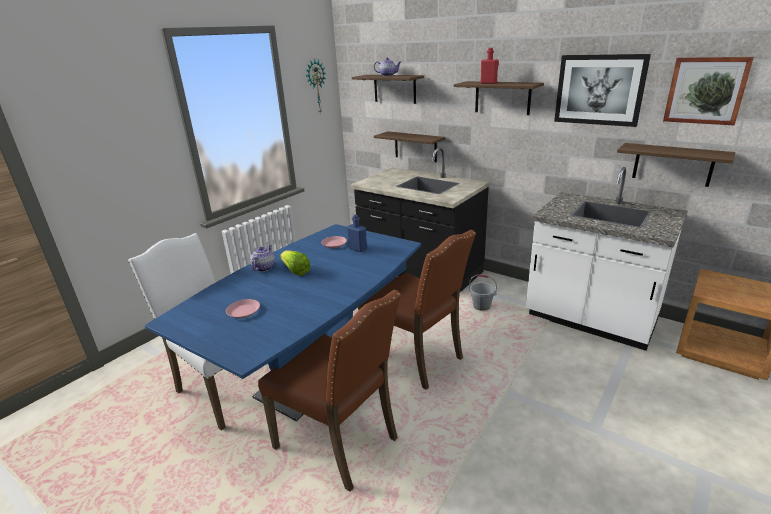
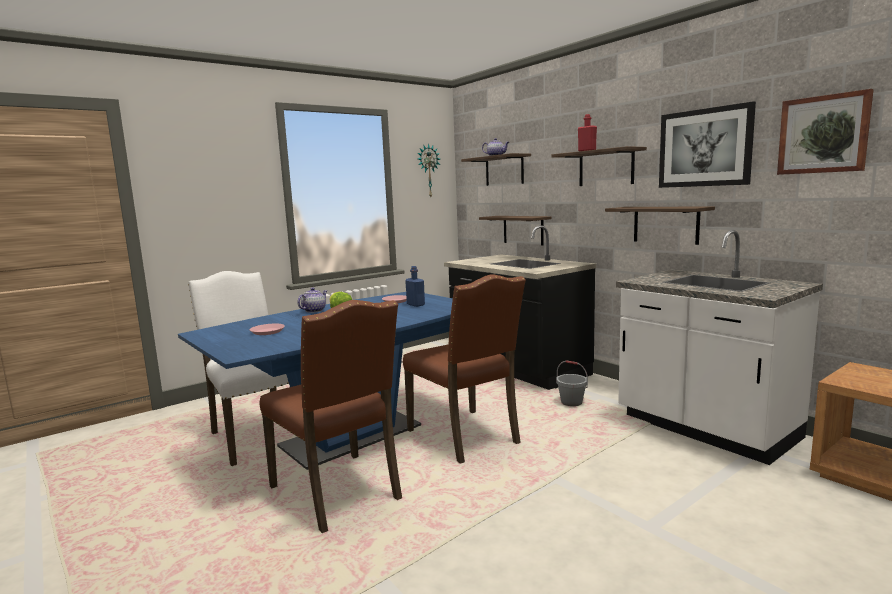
camera: 15 degrees right, 15 degrees down
(672, 164) = (797, 227): shelf -> shelf (665, 224)

